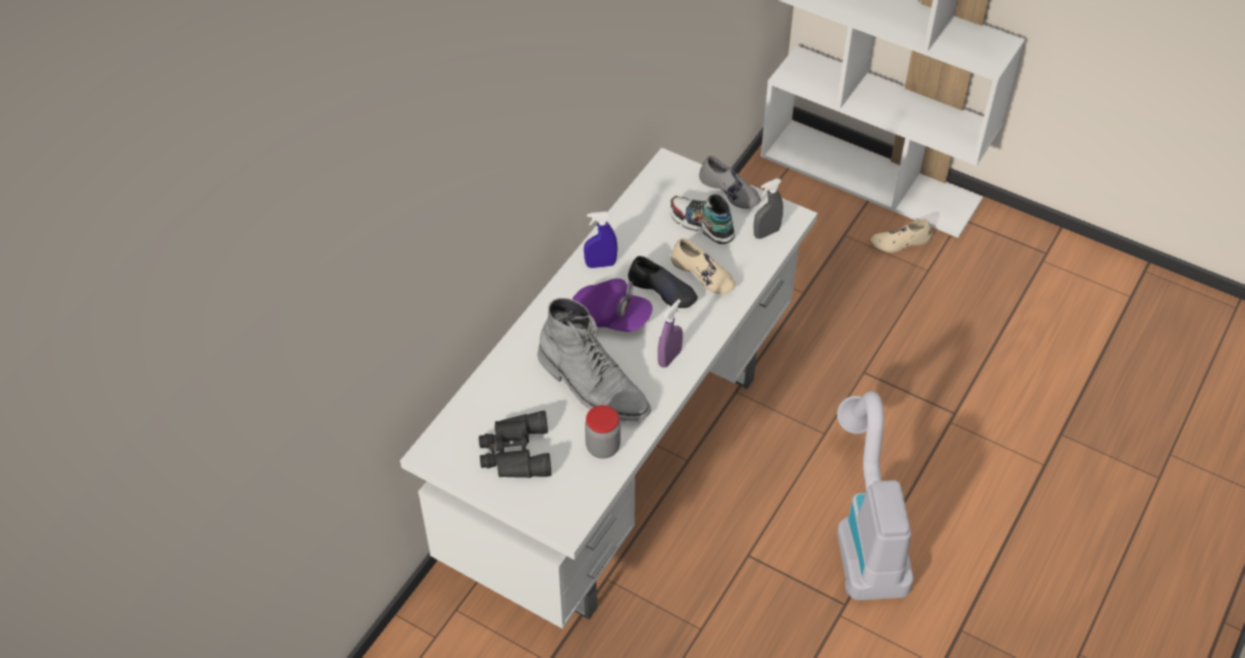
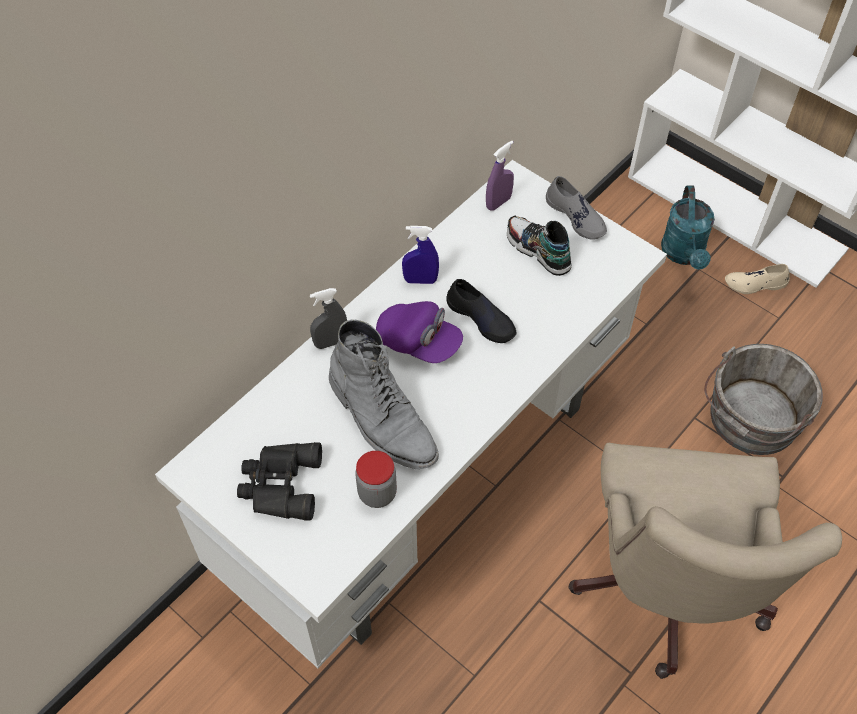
camera: 10 degrees right, 5 degrees up
(669, 358) = (472, 398): purple spray bottle -> purple spray bottle (498, 203)
(704, 274) = (529, 307): beige shoe -> none
(766, 233) = (606, 269): grey spray bottle -> grey spray bottle (331, 342)
(828, 223) = (684, 254): none -> turquoise watering can
(864, 531) = (666, 593): vacuum cleaner -> beige office chair
(916, 367) = (750, 420): none -> grey bucket

